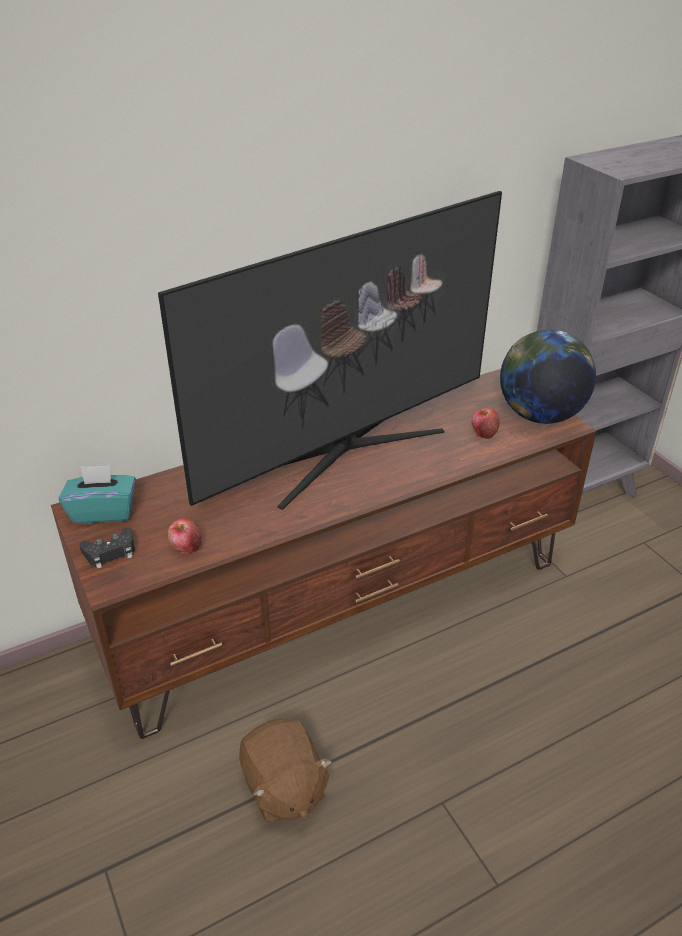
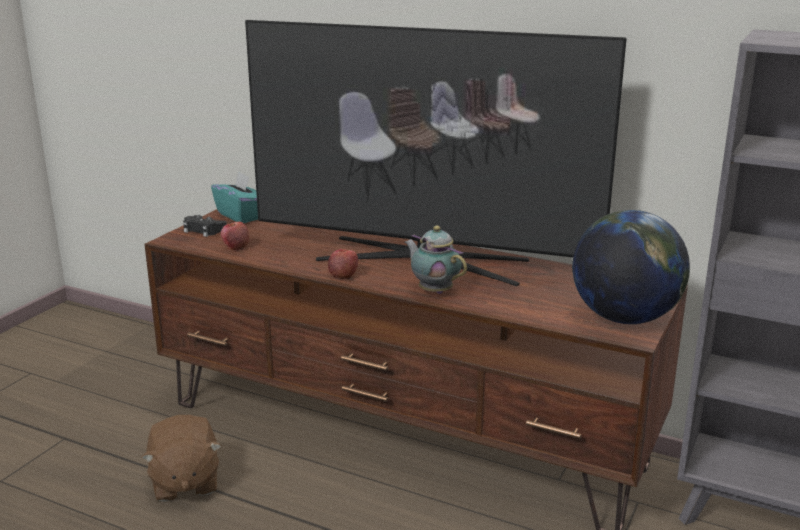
camera: 55 degrees right, 15 degrees down
(283, 788) = (184, 482): brown plush toy -> brown plush toy turned 45 degrees counterclockwise
(414, 474) = (434, 291): none -> teapot
(484, 432) = (547, 301): apple -> apple (343, 275)

